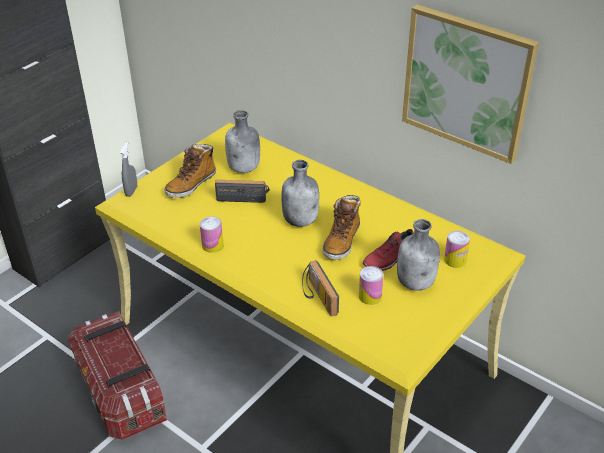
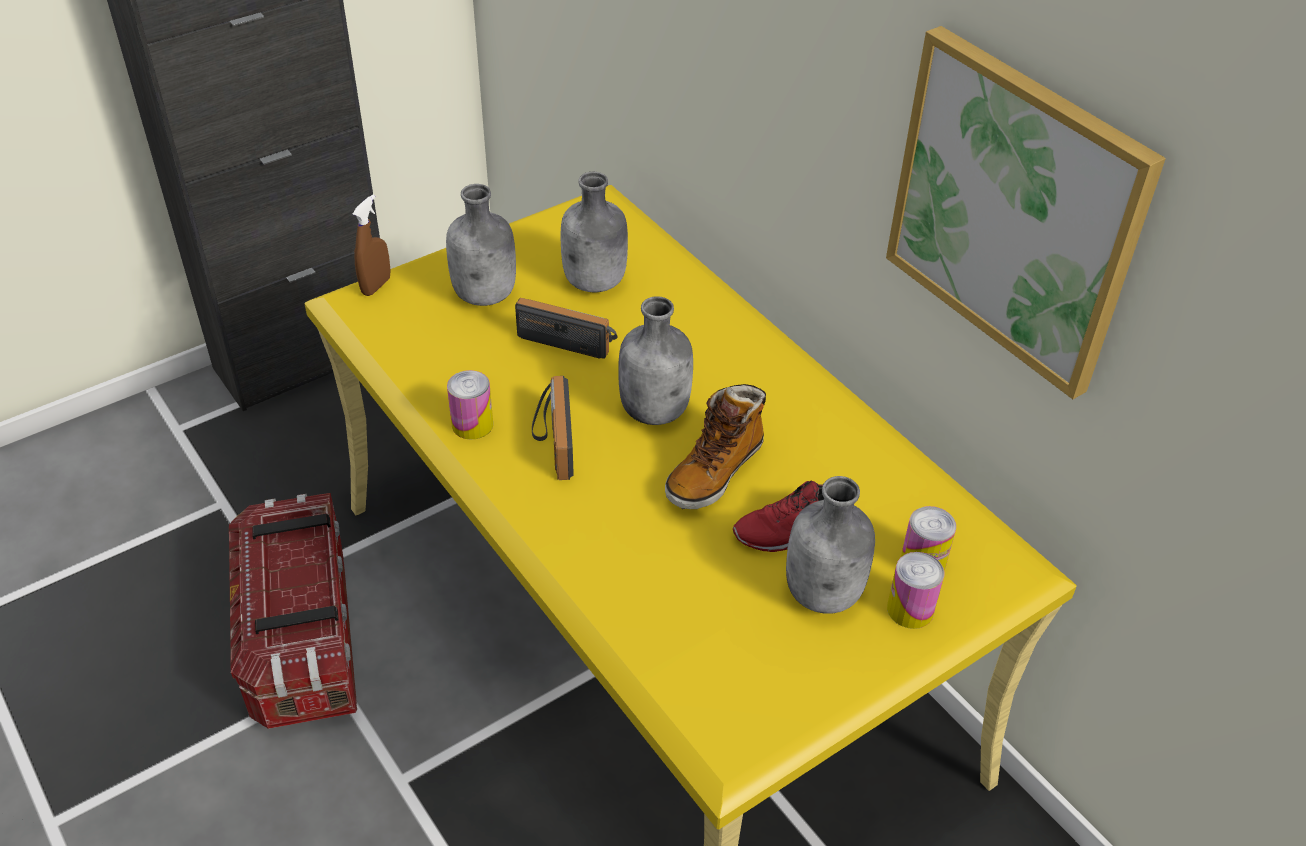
camera: 15 degrees right, 5 degrees up
(131, 191) = (376, 286): grey spray bottle -> brown spray bottle
(191, 184) = (486, 295): boot -> grey bottle
(317, 297) = (619, 577): radio -> radio (551, 441)
(370, 296) = (721, 600): can -> can (910, 609)

